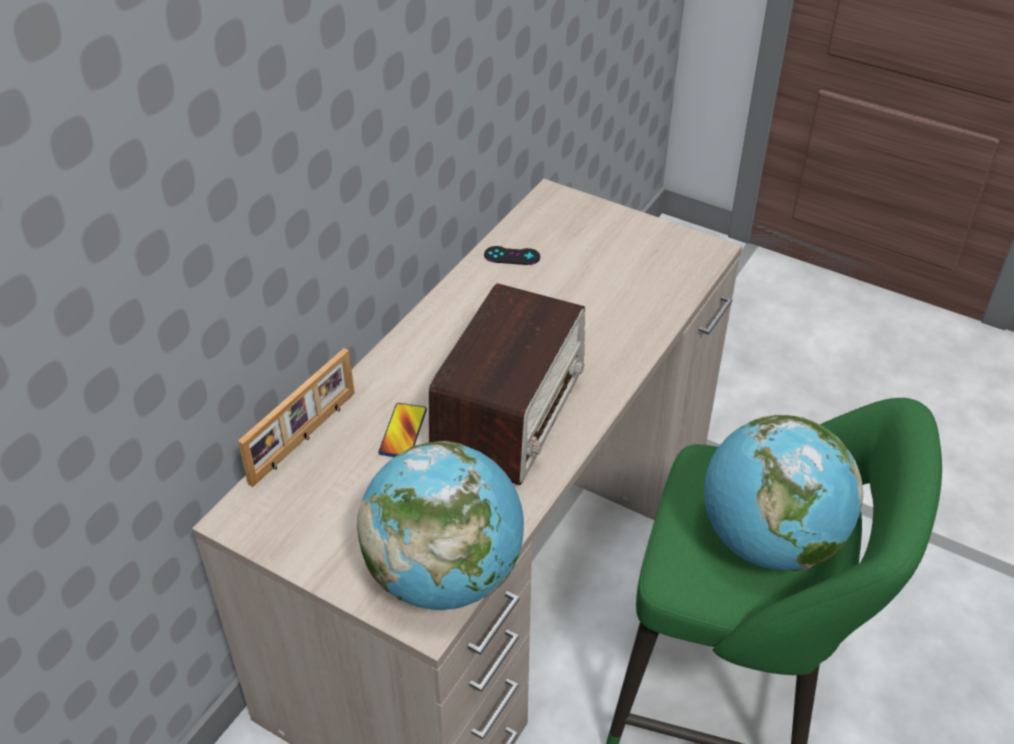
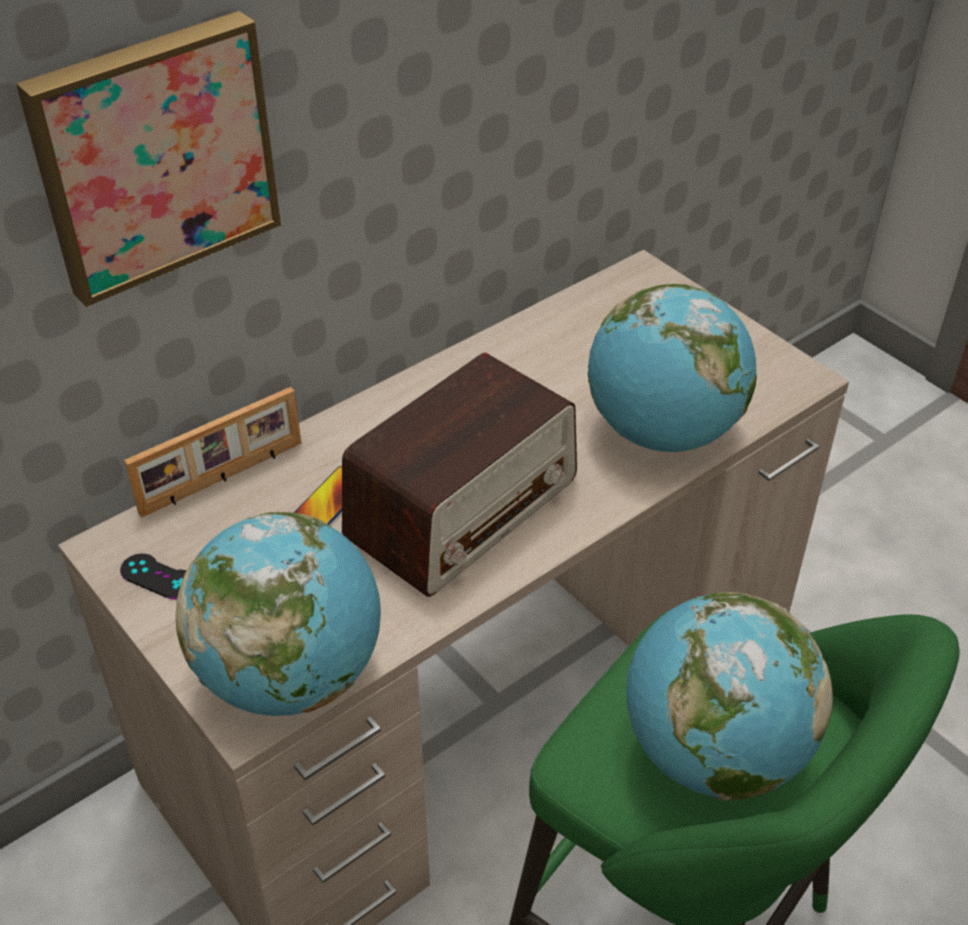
camera: 20 degrees right, 0 degrees up
(237, 176) = (154, 155): none -> picture
(512, 256) = (558, 330): black game controller -> black game controller (158, 577)
(629, 315) = (663, 432): none -> globe

